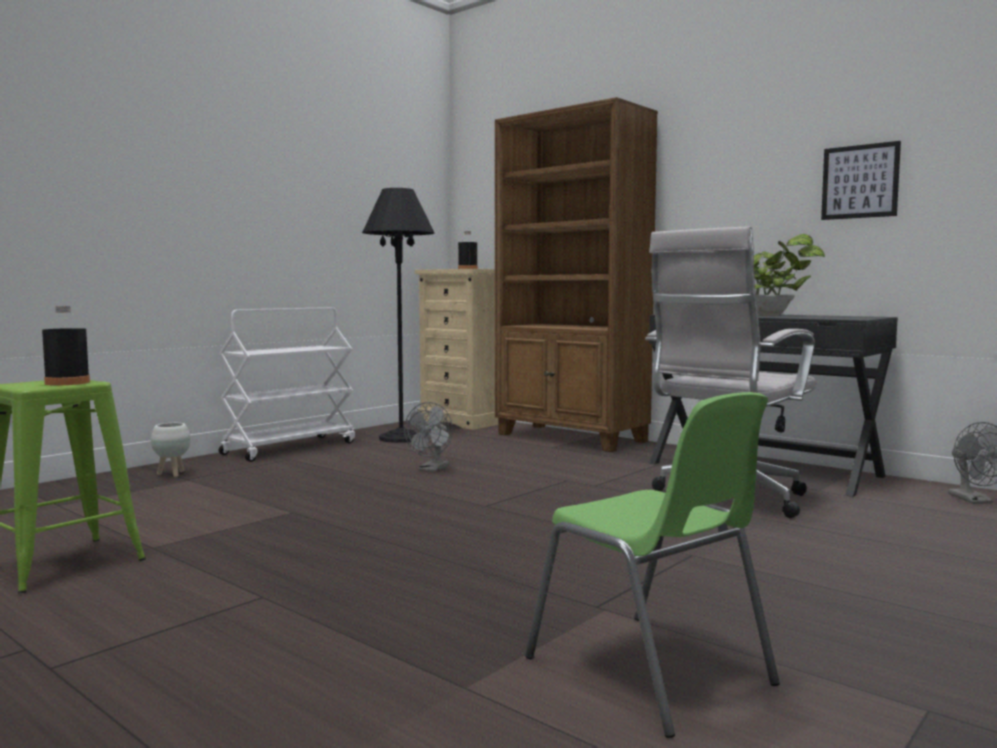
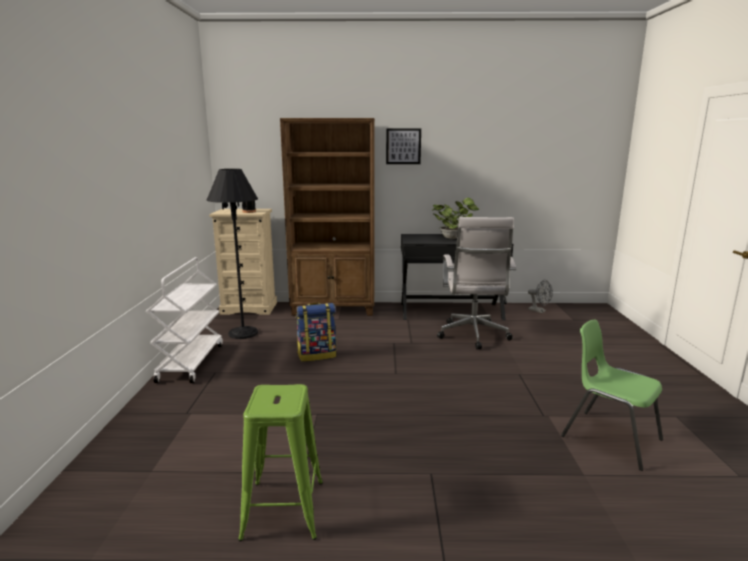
camera: 40 degrees left, 10 degrees up
(67, 383) = (286, 394): black bottle -> none
(172, 474) = (164, 413): white planter -> none
(432, 469) = (317, 355): grey fan -> backpack
(651, 672) = (609, 437): green chair -> green chair turned 150 degrees counterclockwise
(860, 181) = (483, 170): picture -> picture (403, 146)

